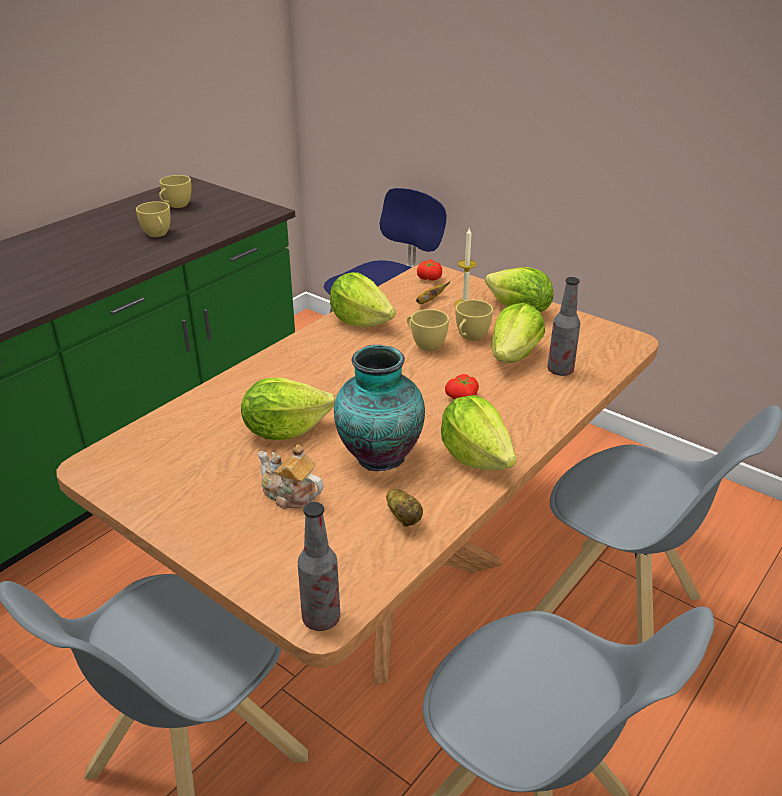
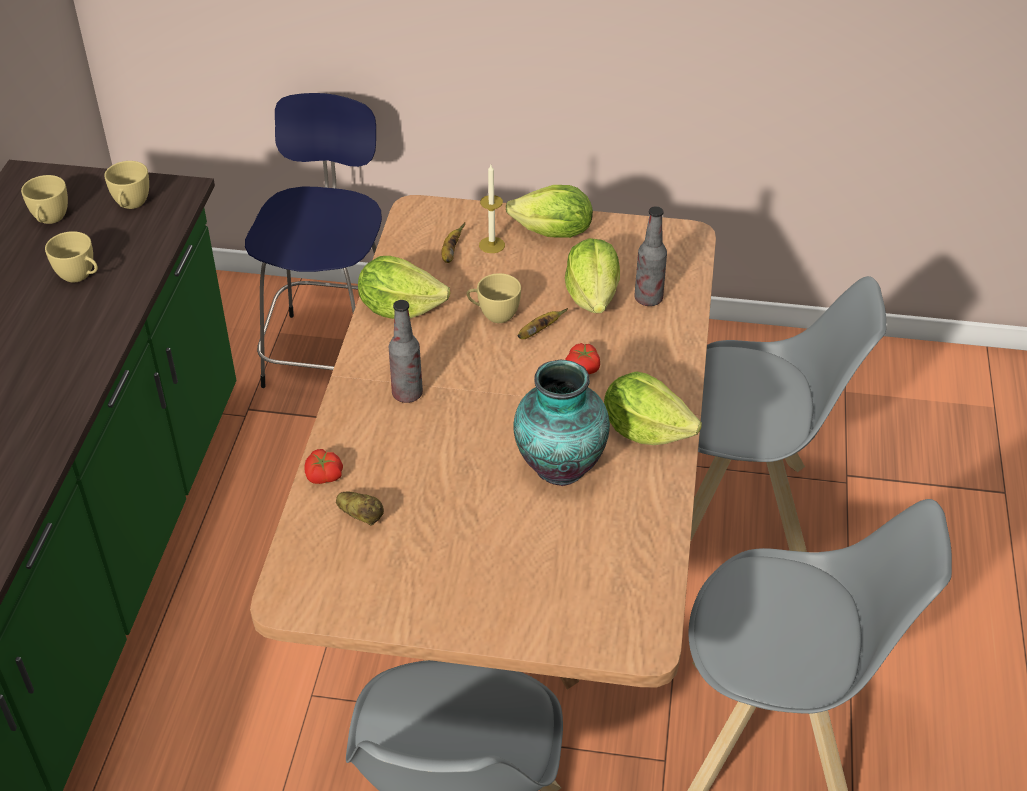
camera: 30 degrees left, 10 degrees up
(284, 430) = (443, 476): lettuce -> none
(289, 494) = (513, 543): teapot -> none
(321, 618) = (643, 643): bottle -> bottle (407, 394)
(404, 517) = (633, 520): potato -> potato (361, 516)
(428, 278) = (423, 220): tomato -> tomato (323, 476)
(449, 364) = (538, 332): none -> banana
(470, 337) = (531, 288): yellow cup -> yellow cup (131, 205)

